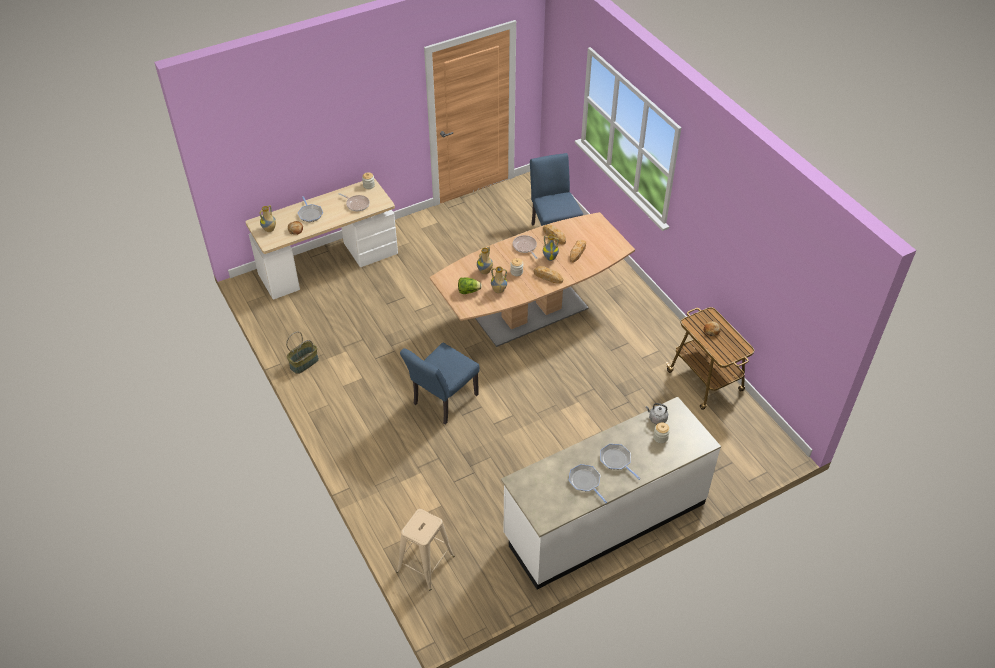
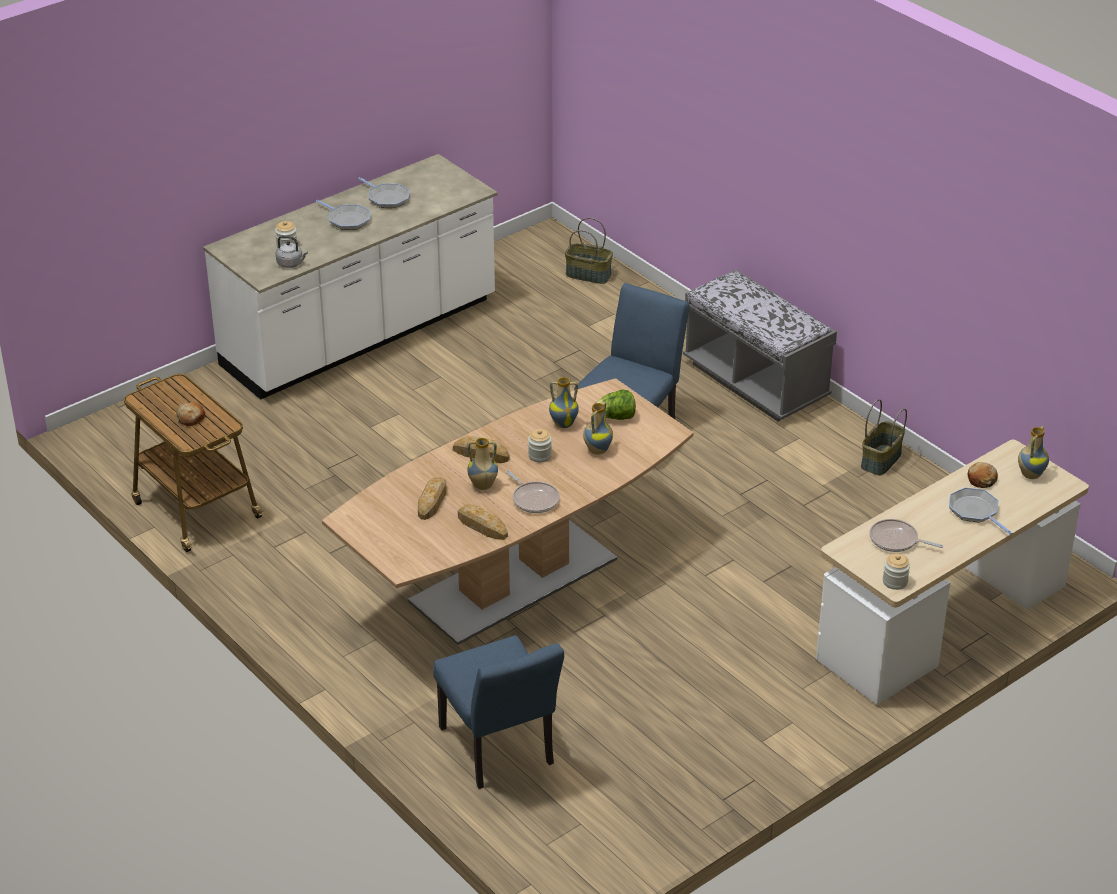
camera: 170 degrees right, 10 degrees down
(348, 435) = (755, 382): none -> grey bench
(425, 564) = (589, 274): beige stool -> basket

